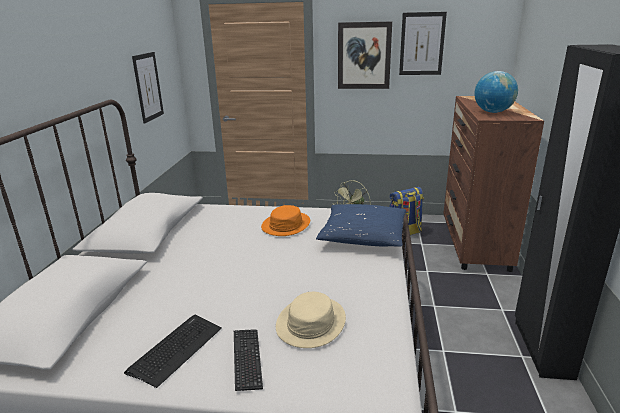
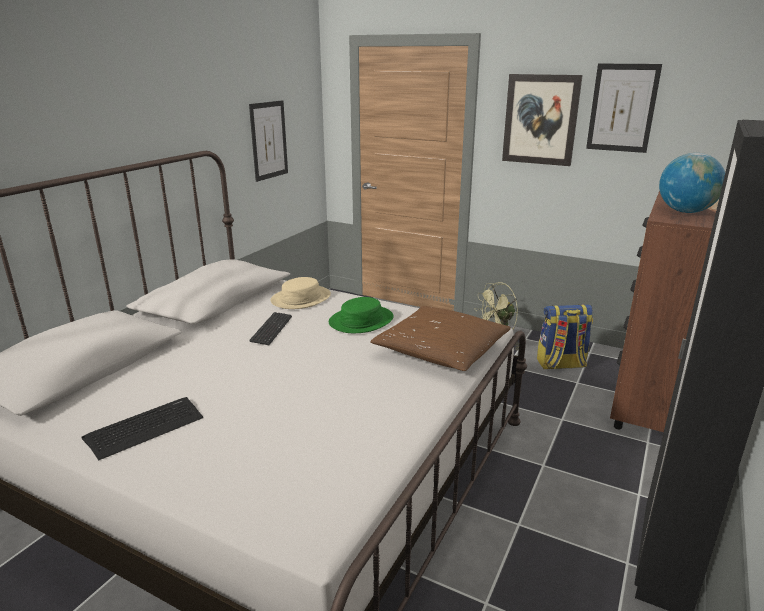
camera: 20 degrees right, 0 degrees up
(247, 359) = (201, 456): keyboard -> keyboard (271, 329)
(286, 225) = (361, 320): orange hat -> green hat
(310, 322) = (297, 435): beige hat -> beige hat (300, 298)
(363, 236) = (441, 351): blue pillow -> brown pillow

